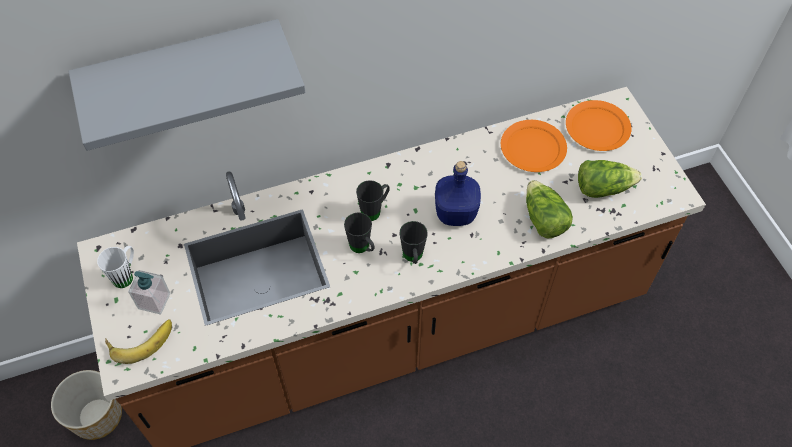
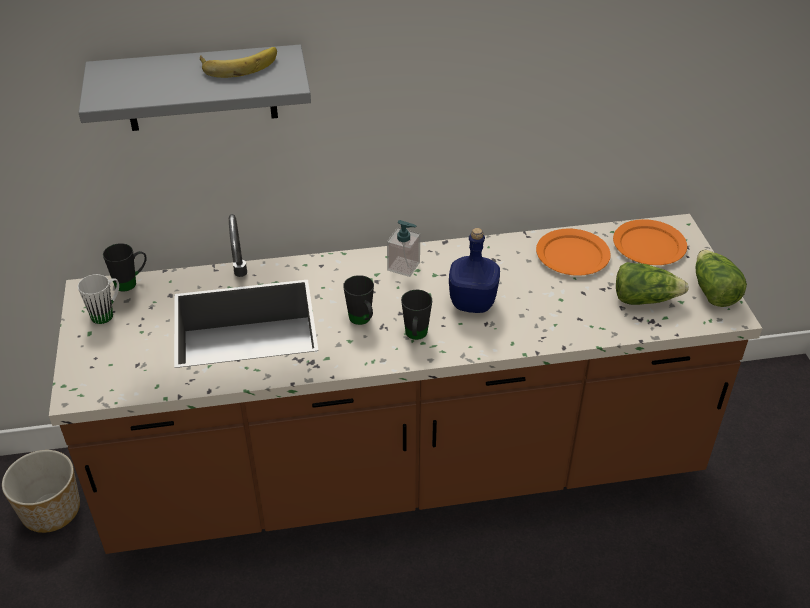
camera: 10 degrees right, 15 degrees down
(140, 339) = (103, 371): banana -> banana (239, 64)
(154, 301) = (128, 339): soap dispenser -> soap dispenser (404, 266)
(375, 210) = (385, 289): black mug -> black mug (131, 282)
(543, 219) = (570, 319): lettuce -> lettuce (713, 291)

